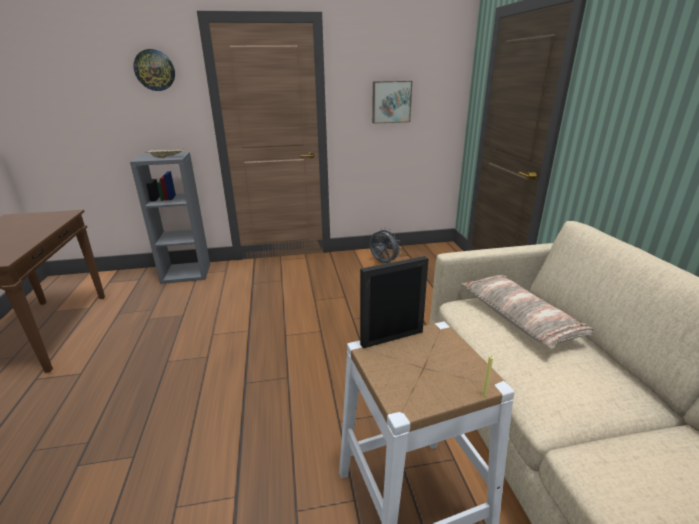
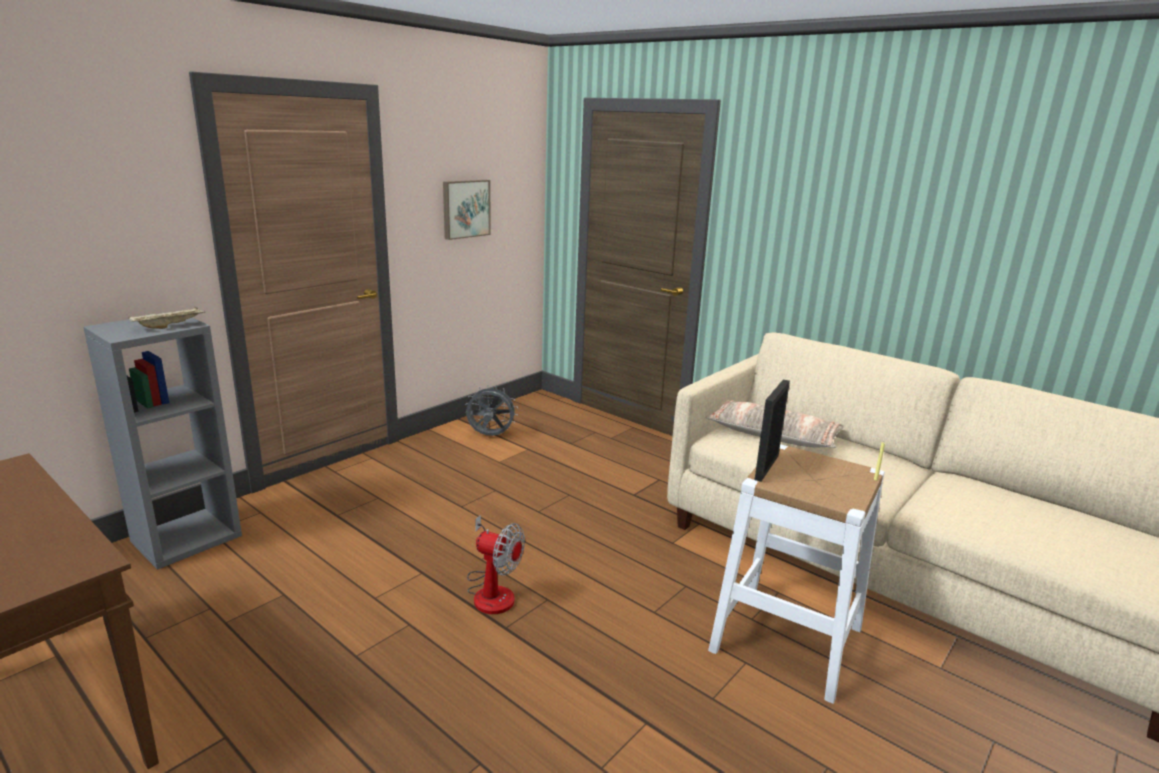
camera: 40 degrees left, 5 degrees down
(154, 70) = (109, 170): wall clock -> none
(266, 357) = (492, 591): none -> fan

